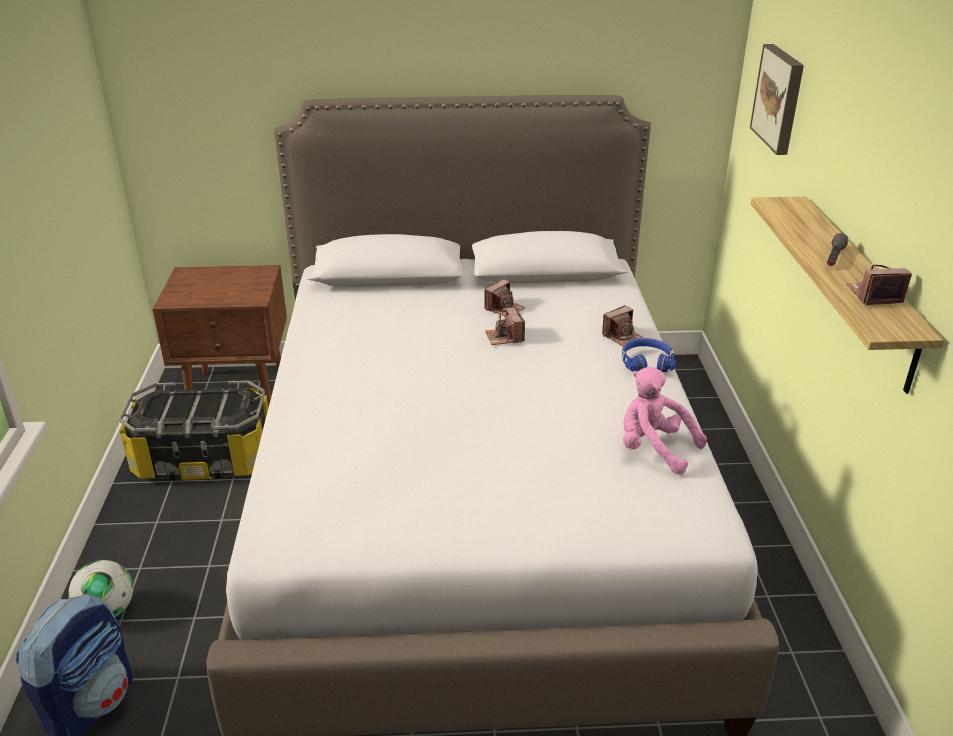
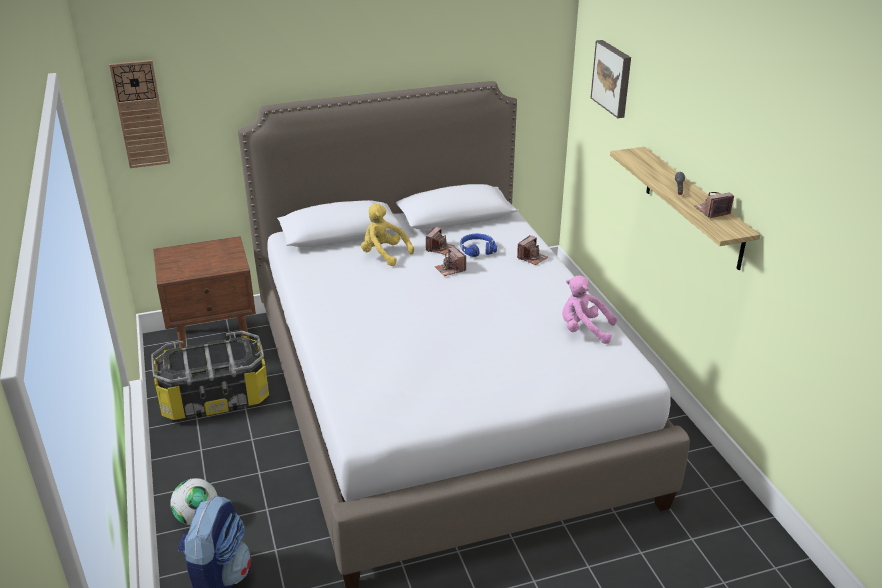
camera: 15 degrees left, 0 degrees up
(159, 97) = (140, 114): none -> wall clock
(428, 307) = (383, 254): none -> yellow plush toy
(646, 362) = (555, 273): blue headphones -> blue headphones (477, 249)

